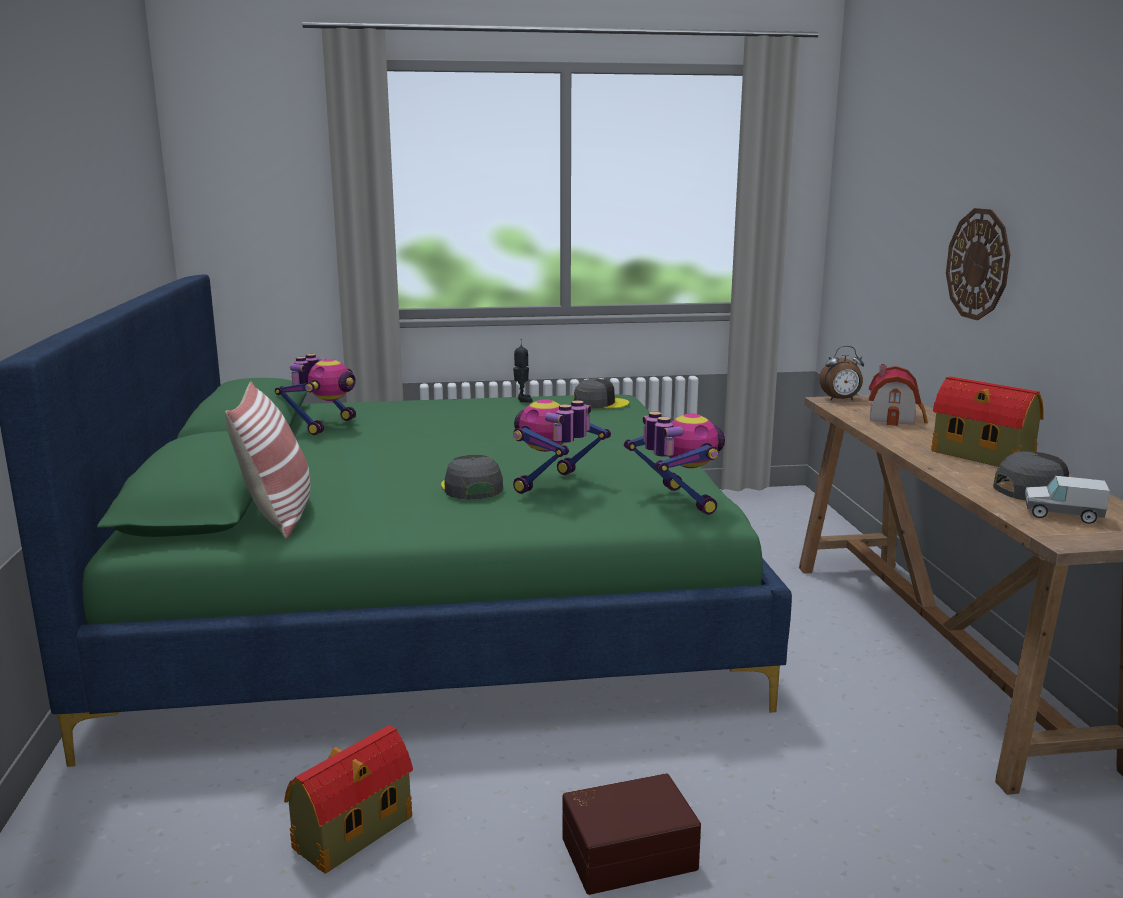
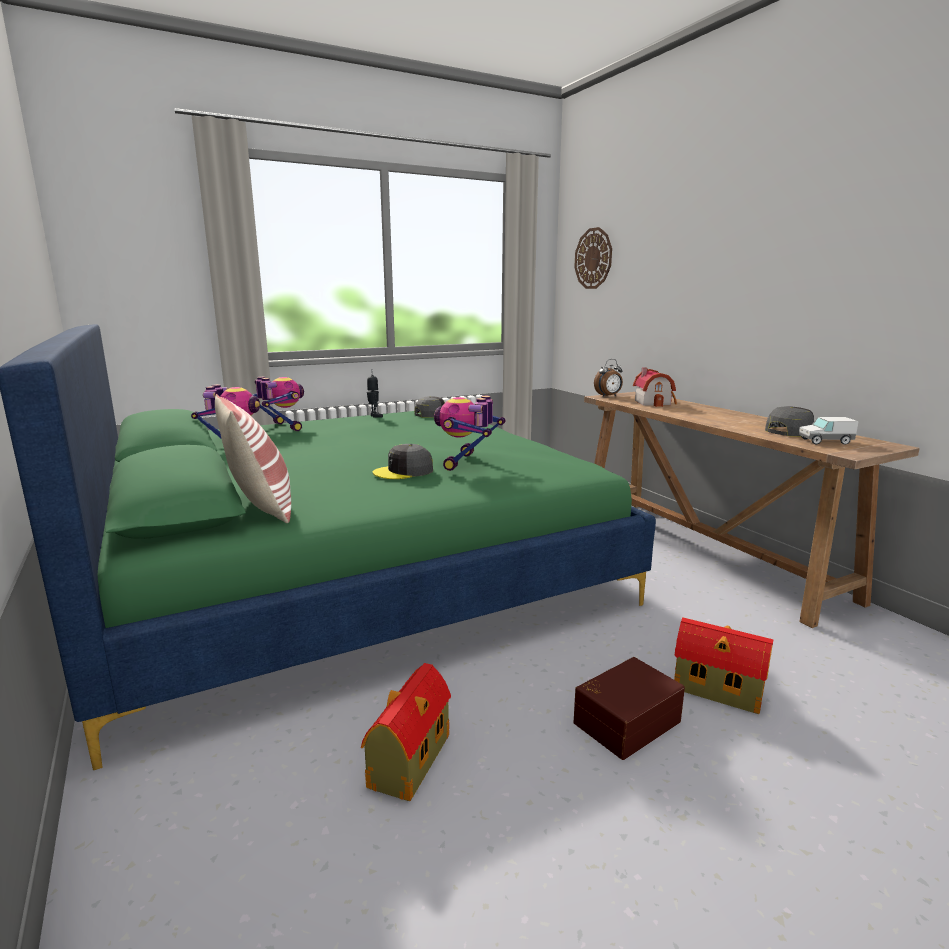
camera: 20 degrees left, 0 degrees up
(471, 488) = (404, 471): grey cap -> grey cap turned 75 degrees counterclockwise
(677, 501) = (563, 464): toy robot -> toy robot (280, 428)
(978, 264) = (700, 297): wall clock -> wall clock (593, 258)
(983, 457) = (735, 417): toy house -> toy house (720, 691)

